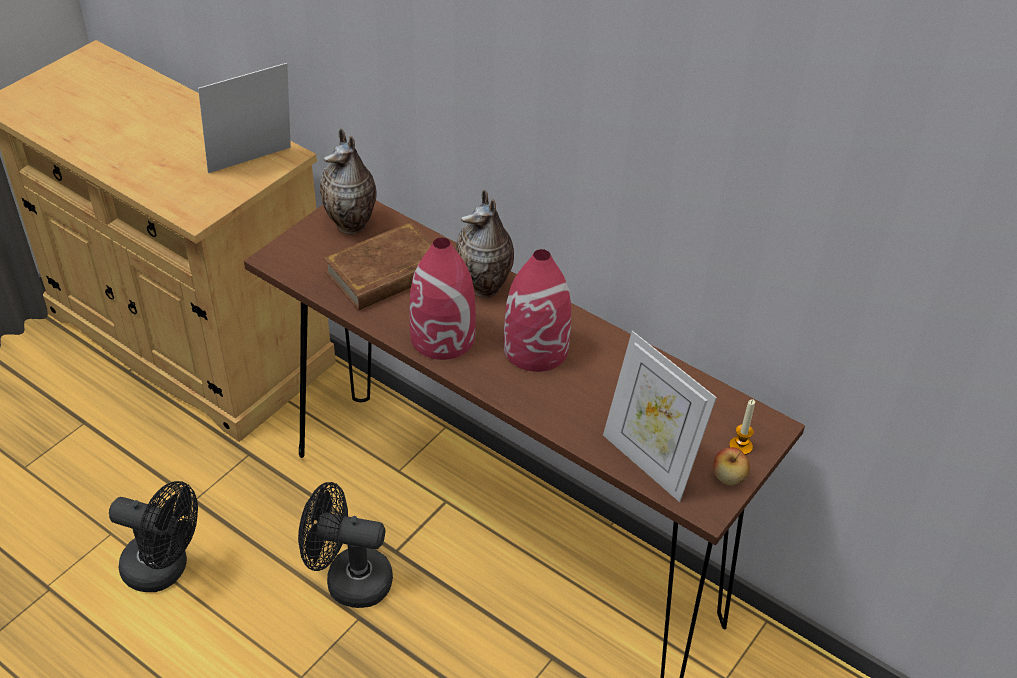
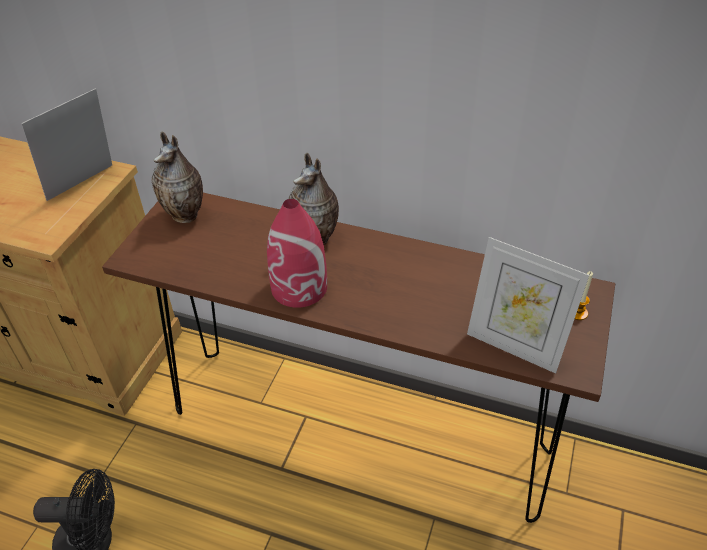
camera: 15 degrees left, 0 degrees up
(348, 579) = (251, 504): black fan -> none
(387, 272) = (230, 246): brown book -> none
(536, 348) = (380, 277): red vase -> none
(728, 477) = (582, 341): apple -> none

